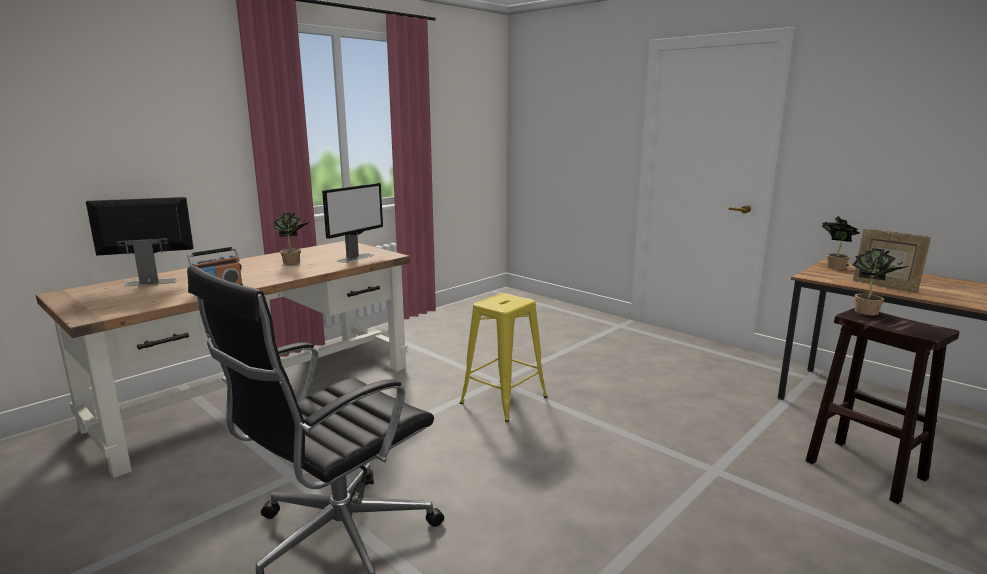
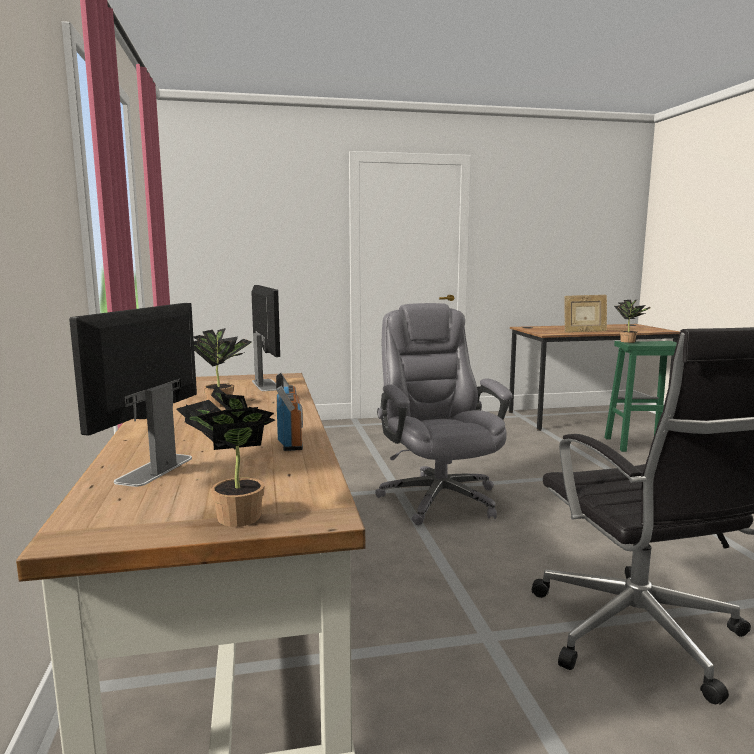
camera: 55 degrees left, 5 degrees down
(504, 400) = (438, 498): yellow stool -> grey office chair
(833, 267) = (532, 329): potted plant -> potted plant (232, 516)
(863, 469) = (639, 444): brown stool -> green stool

